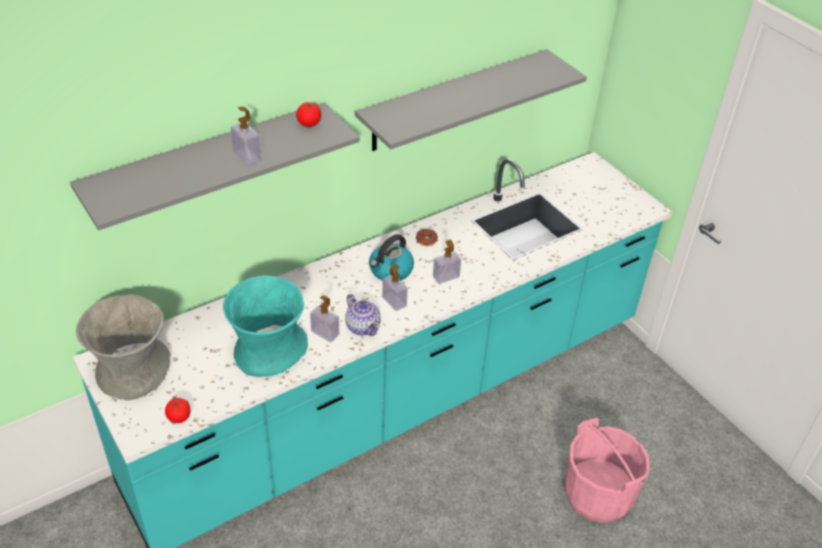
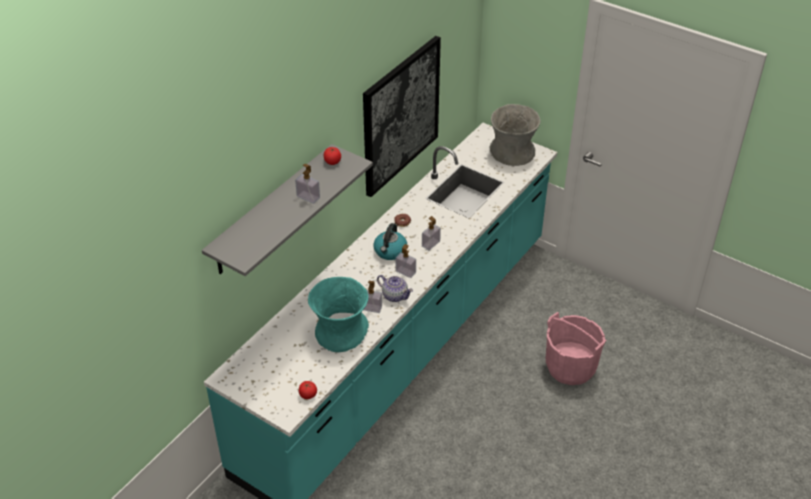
camera: 20 degrees left, 0 degrees up
(132, 371) = (254, 377): grey vase -> grey vase (512, 152)
(454, 100) = (400, 115): grey shelf -> picture

